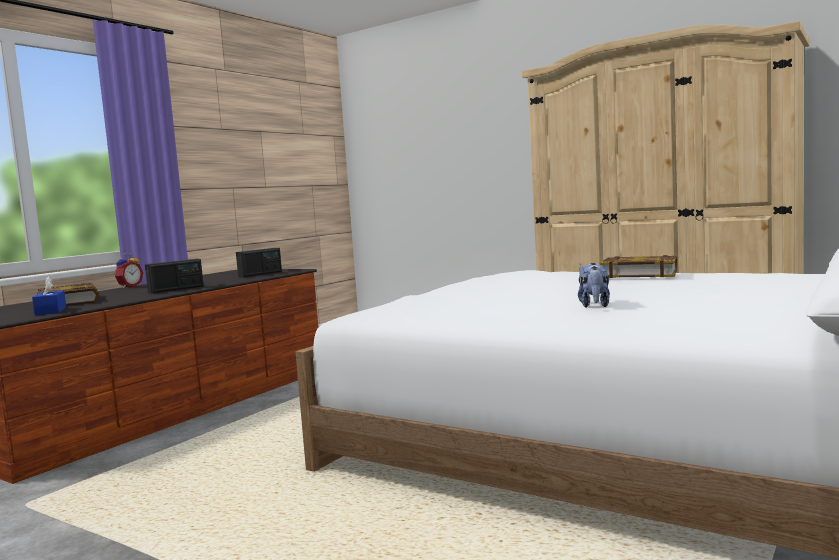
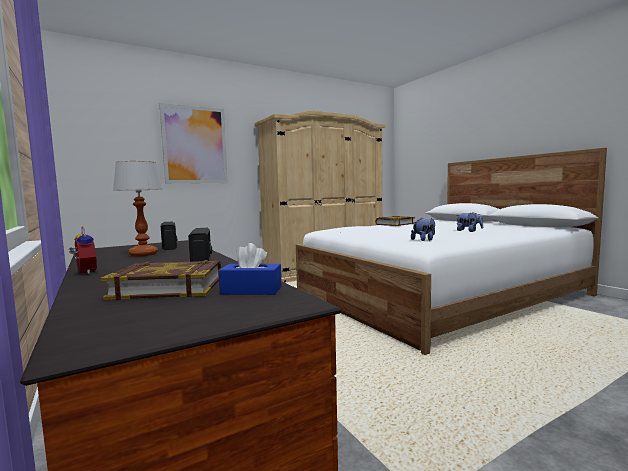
camera: 65 degrees left, 0 degrees up
(212, 279) = (144, 254): none -> table lamp
(421, 306) = (424, 240): none -> plush toy
(473, 133) = (195, 145): none -> picture

